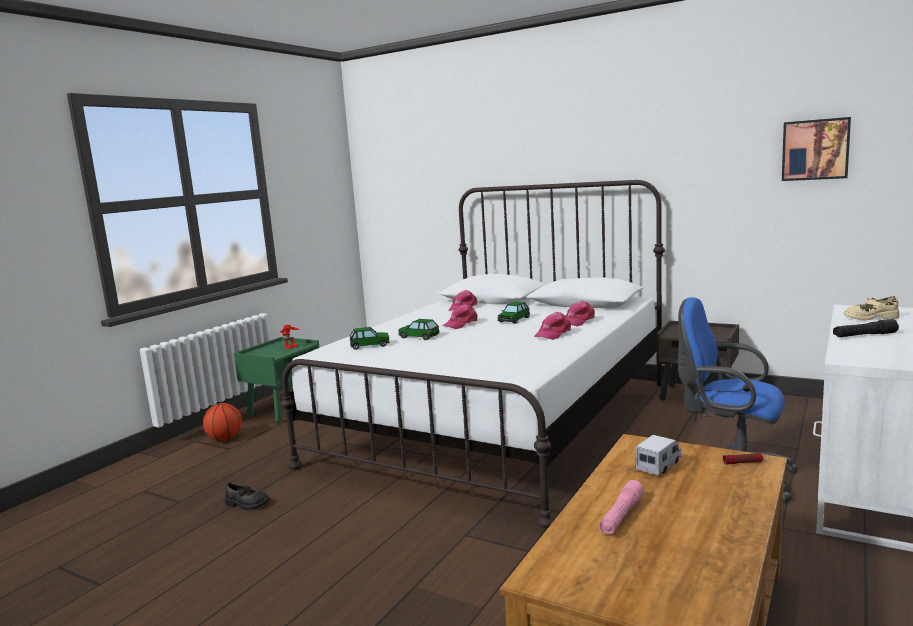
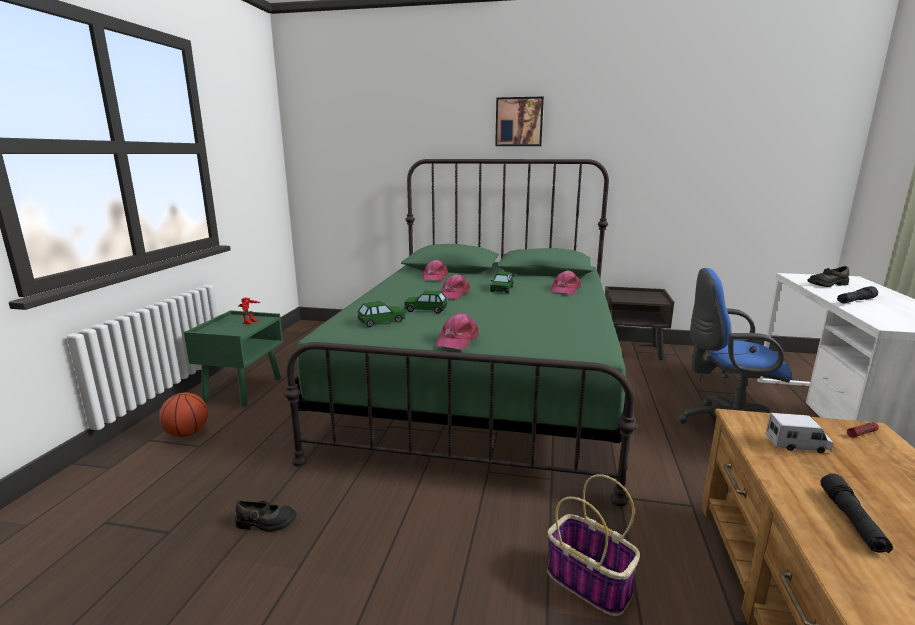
camera: 20 degrees left, 5 degrees up
(466, 575) = (590, 582): none -> basket
(498, 422) = (482, 387): white bed -> green bed
(553, 334) = (560, 303): pink cap -> pink cap (457, 340)
(621, 516) = (851, 520): pink flashlight -> black flashlight
(659, 465) = (797, 445): toy truck -> toy truck turned 75 degrees clockwise
(815, 149) = (741, 141): picture -> picture (519, 122)
(870, 317) = (826, 284): beige shoe -> black shoe

